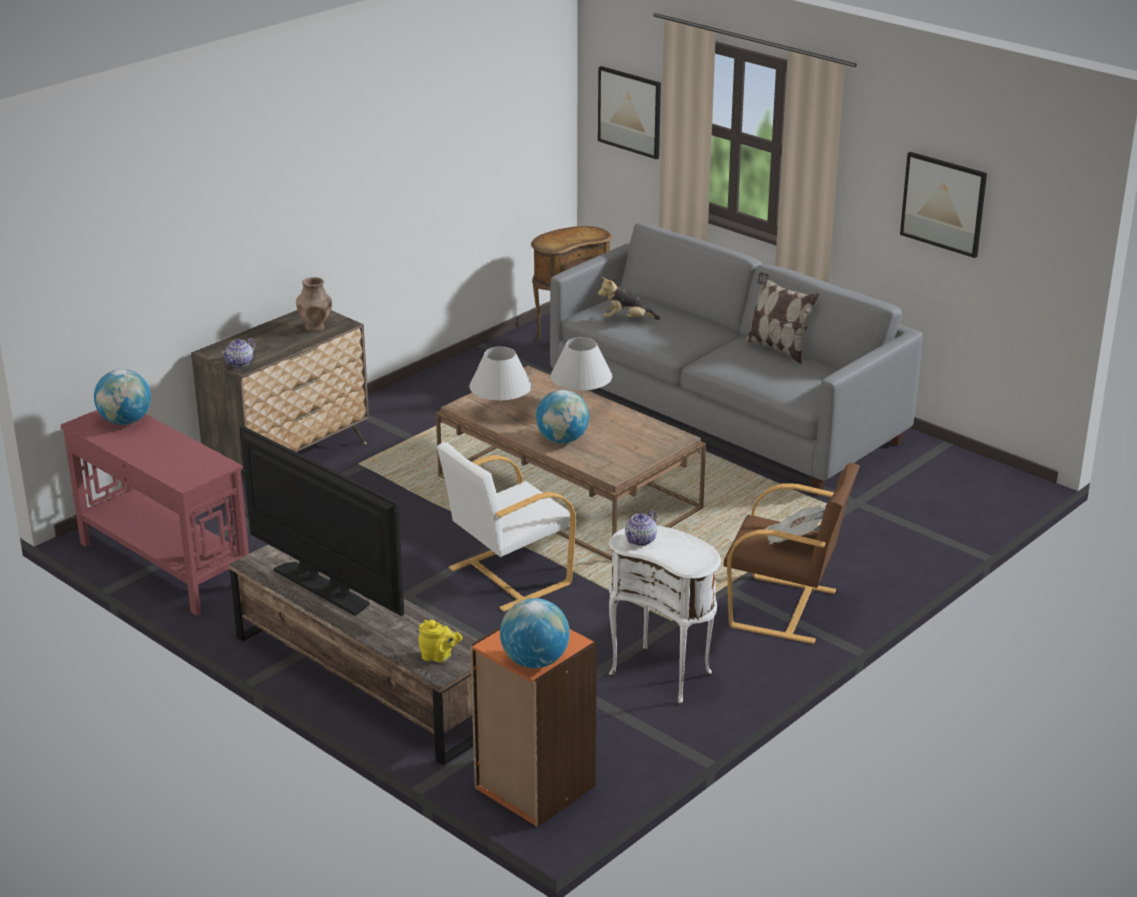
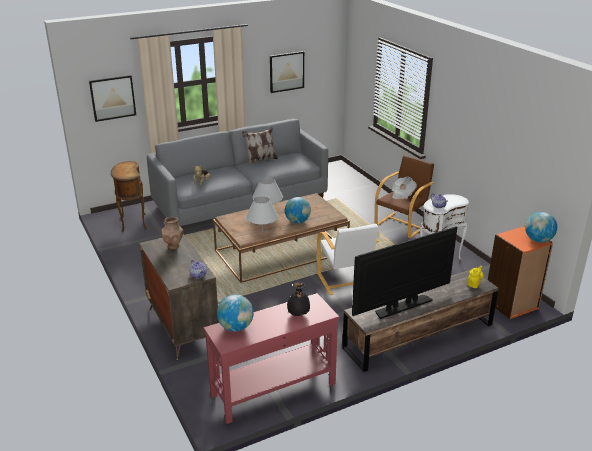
camera: 70 degrees left, 0 degrees up
(175, 460) = (298, 314): none -> black vase

